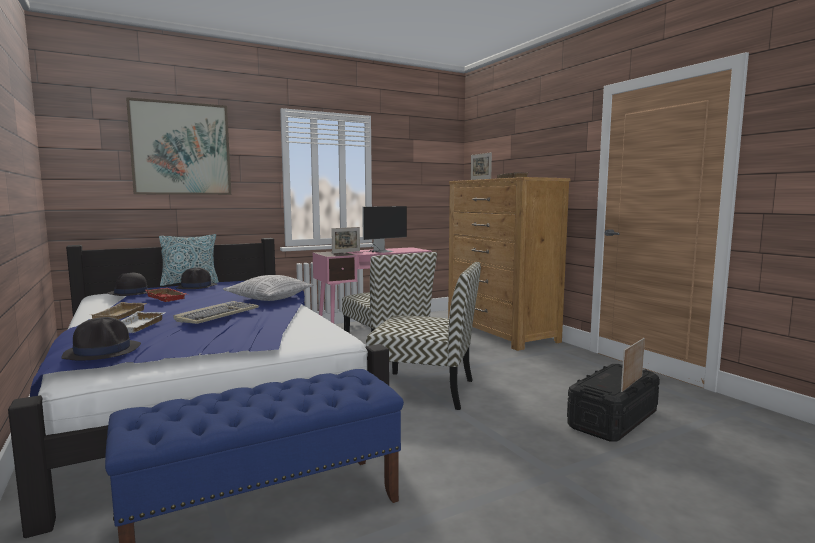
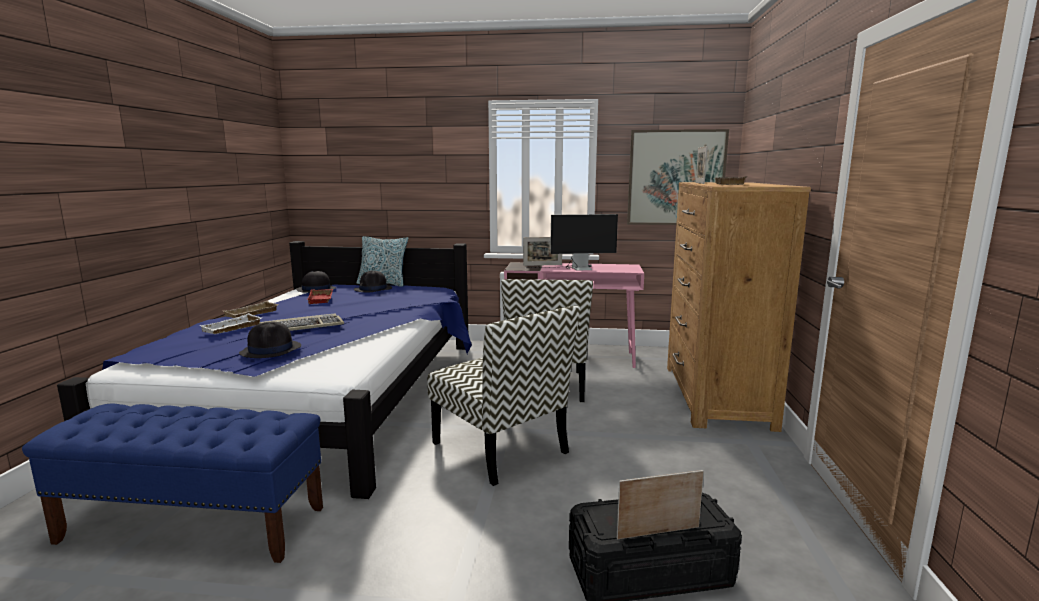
camera: 35 degrees right, 5 degrees up
(103, 351) = (160, 349): black hat -> black hat (271, 350)
(181, 149) = (390, 151): picture -> picture (676, 178)
(269, 298) = (390, 313): pillow -> none

